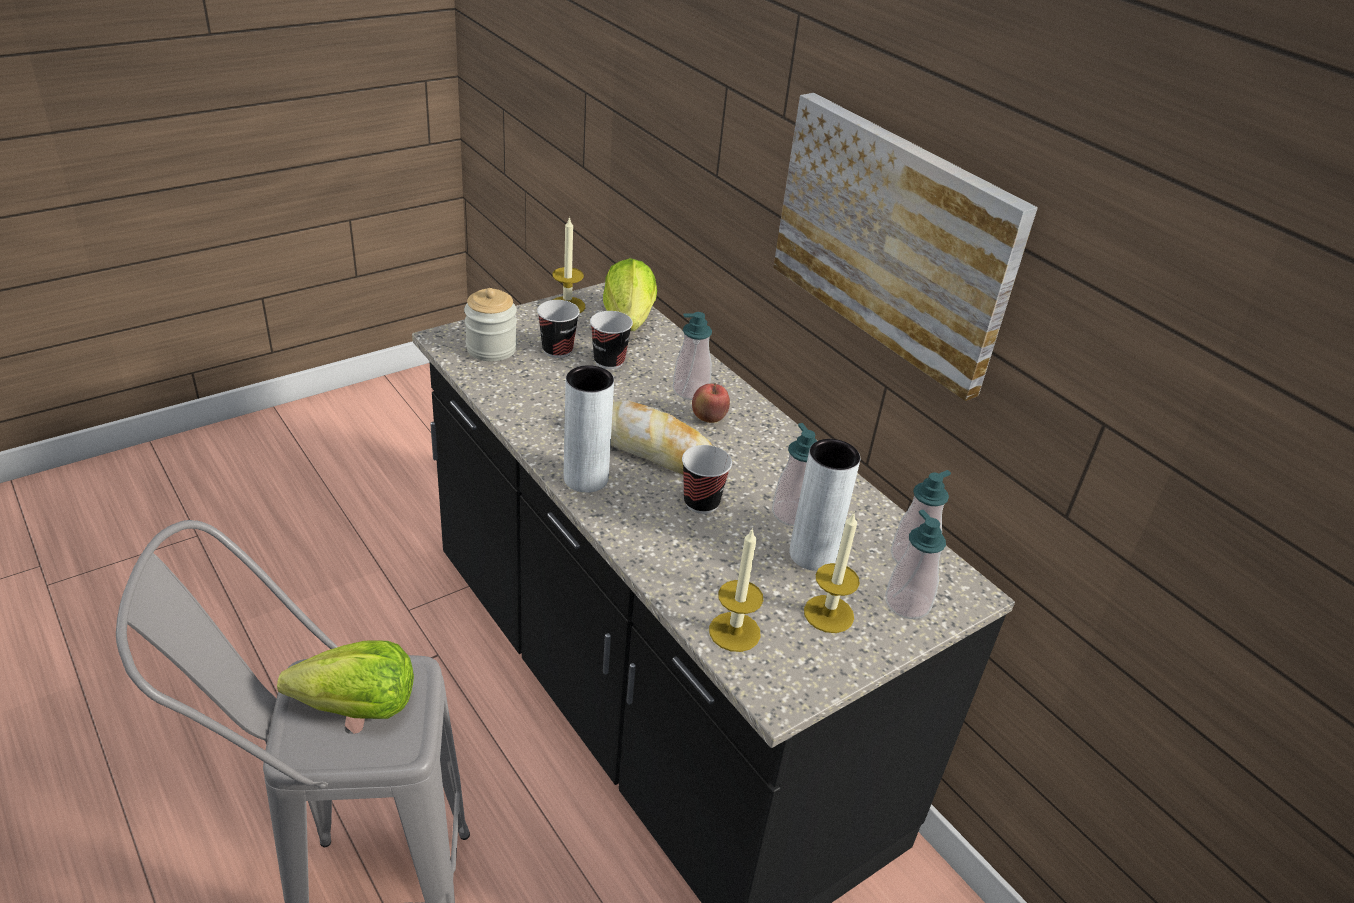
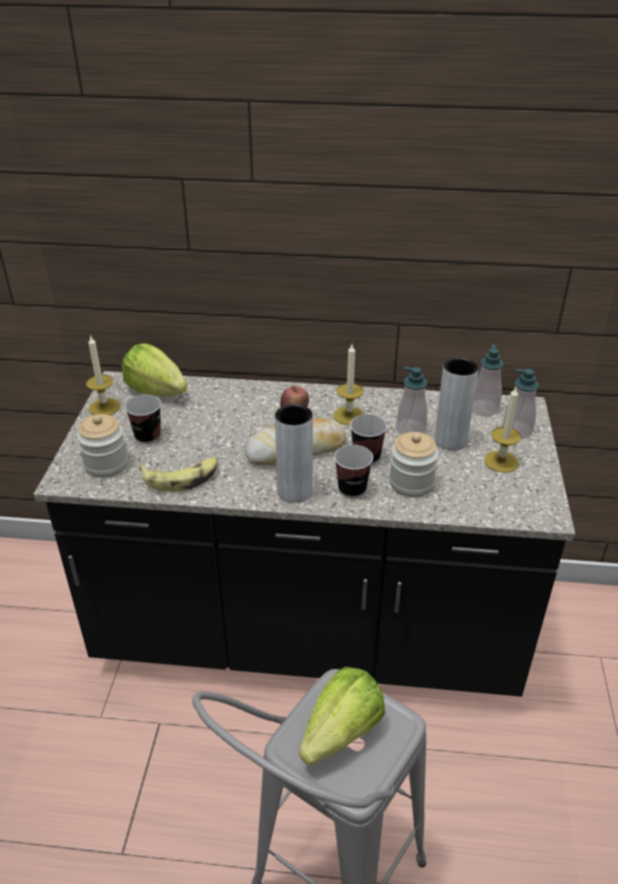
camera: 45 degrees left, 0 degrees up
(523, 399) = (182, 478): none -> banana
(609, 361) = (188, 421): cup -> cup (352, 489)
(690, 390) = (259, 405): soap dispenser -> none
(698, 556) = (411, 483): none -> jar
(734, 632) = (485, 503): candle -> candle (349, 416)
(894, 239) = (387, 225): picture -> none

